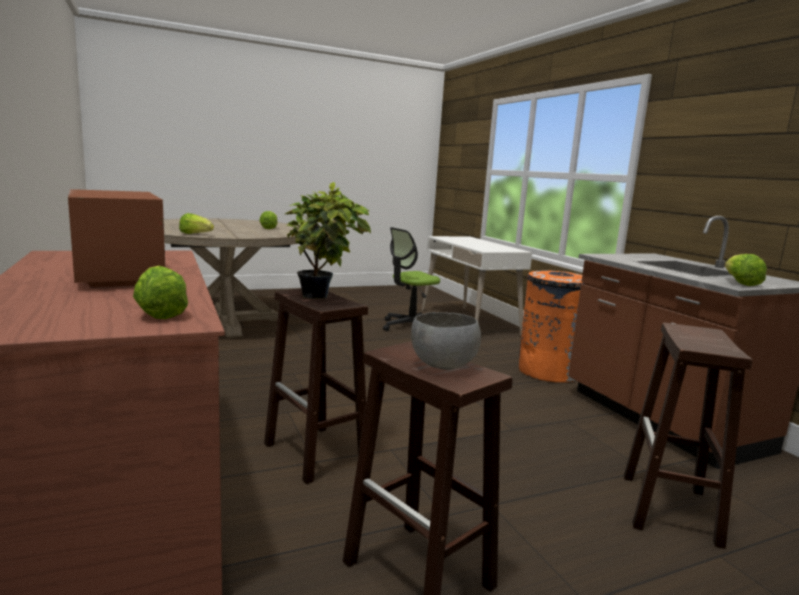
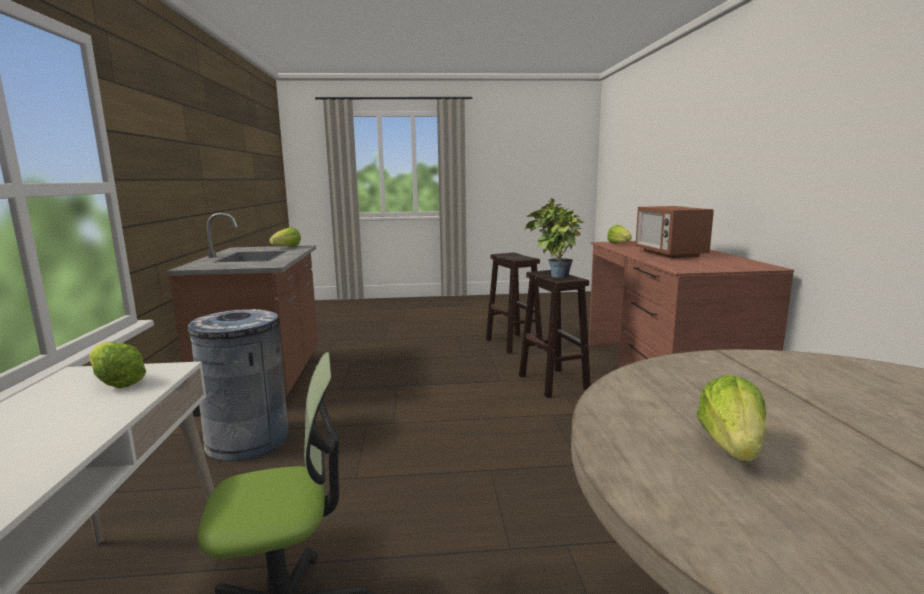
camera: 160 degrees left, 0 degrees up
(195, 234) = (831, 365): lettuce -> lettuce (116, 382)
(442, 366) = (512, 256): grey bowl -> none
(548, 371) = (248, 441): orange trash can -> grey trash can
(670, 510) = (375, 348): brown stool -> none

